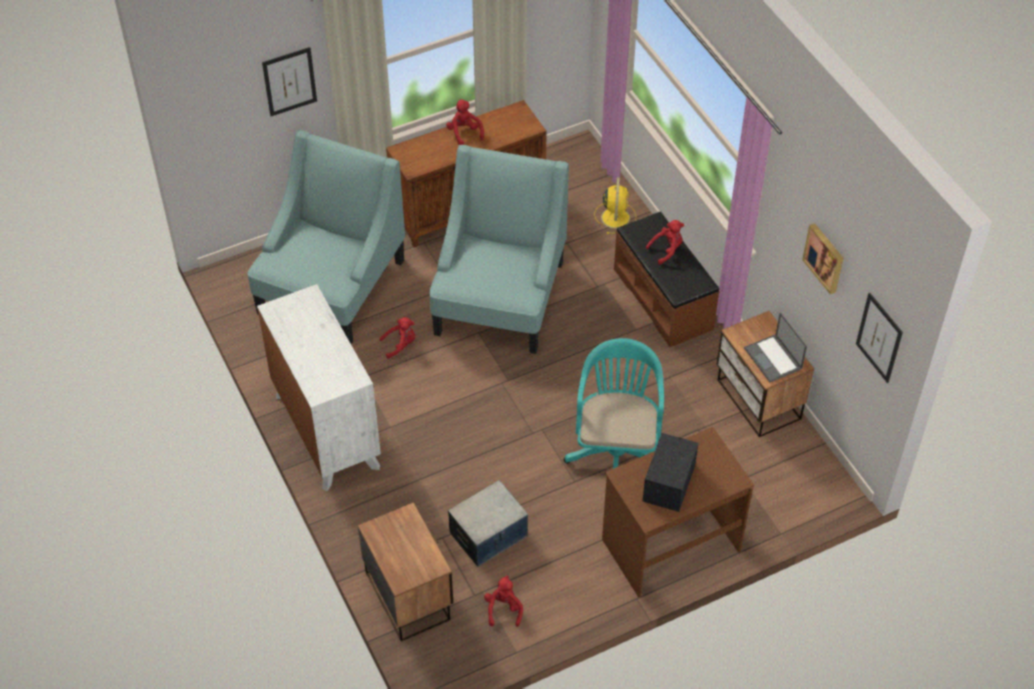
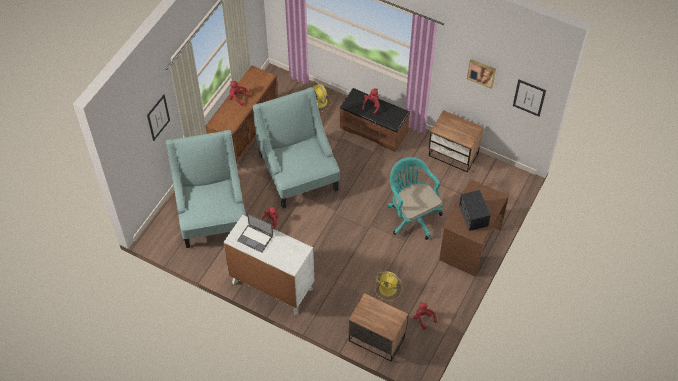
camera: 35 degrees left, 5 degrees up
(489, 535) = (389, 289): storage box -> yellow fan
(773, 359) = (463, 132): laptop -> laptop (255, 238)

